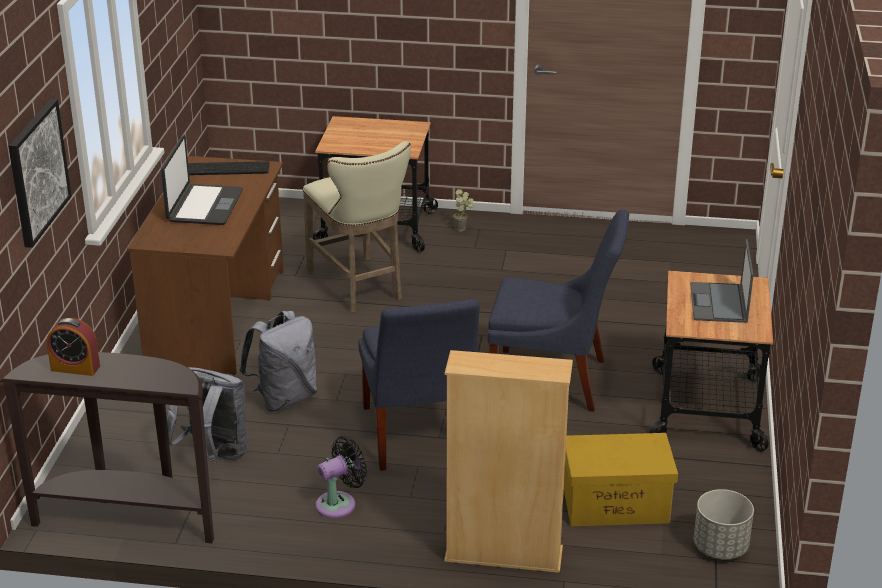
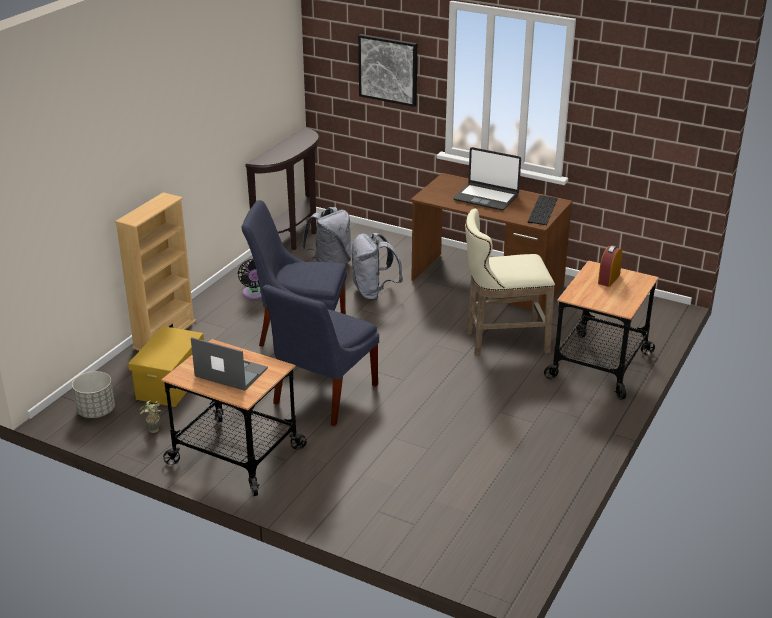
camera: 110 degrees right, 0 degrees up
(75, 368) = (298, 140): alarm clock -> alarm clock (609, 279)
(463, 229) = (583, 409): potted plant -> potted plant (152, 432)

